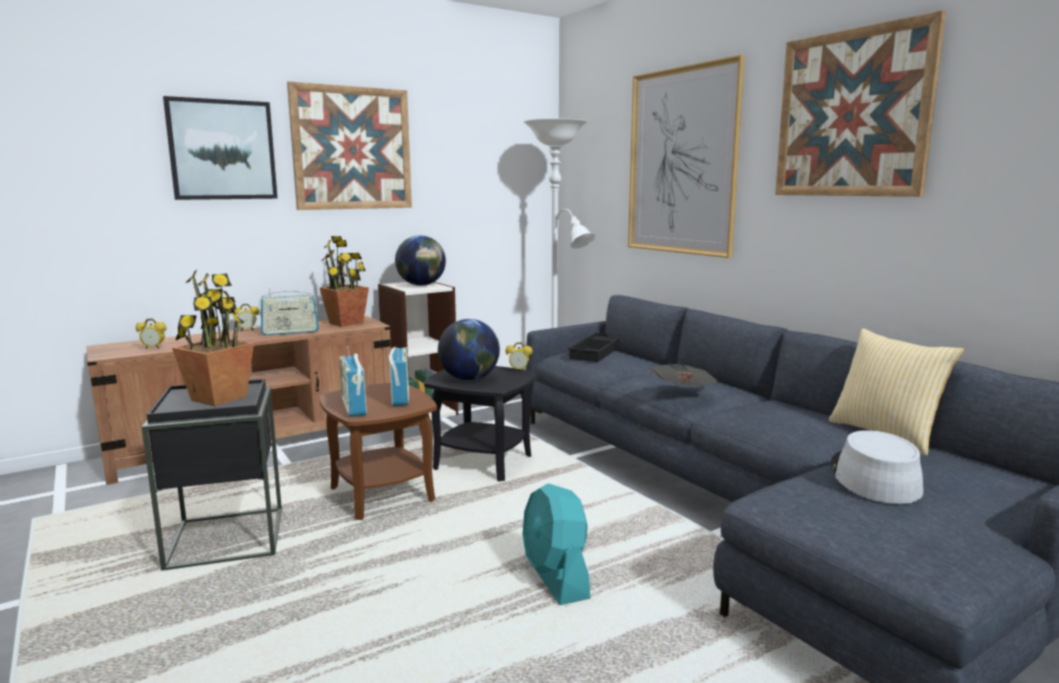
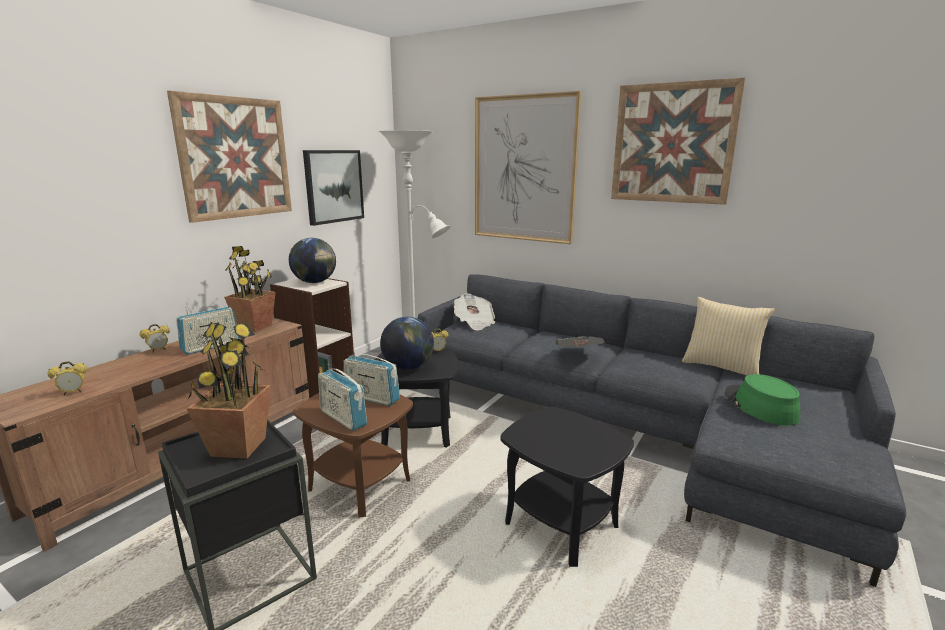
camera: 25 degrees left, 5 degrees up
(222, 150) = (105, 165): picture -> picture (333, 186)
(400, 397) = (371, 398): radio -> radio turned 150 degrees clockwise
(555, 577) = (561, 524): turquoise fan -> black side table
(597, 352) = (474, 323): black tray -> newspaper
(873, 478) = (760, 406): grey hat -> green hat

